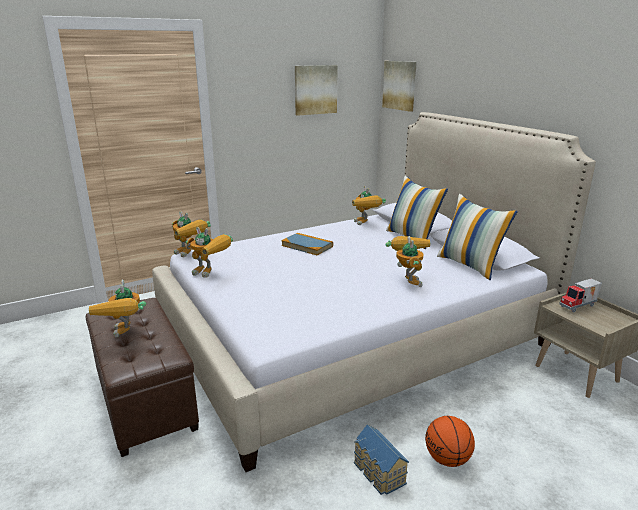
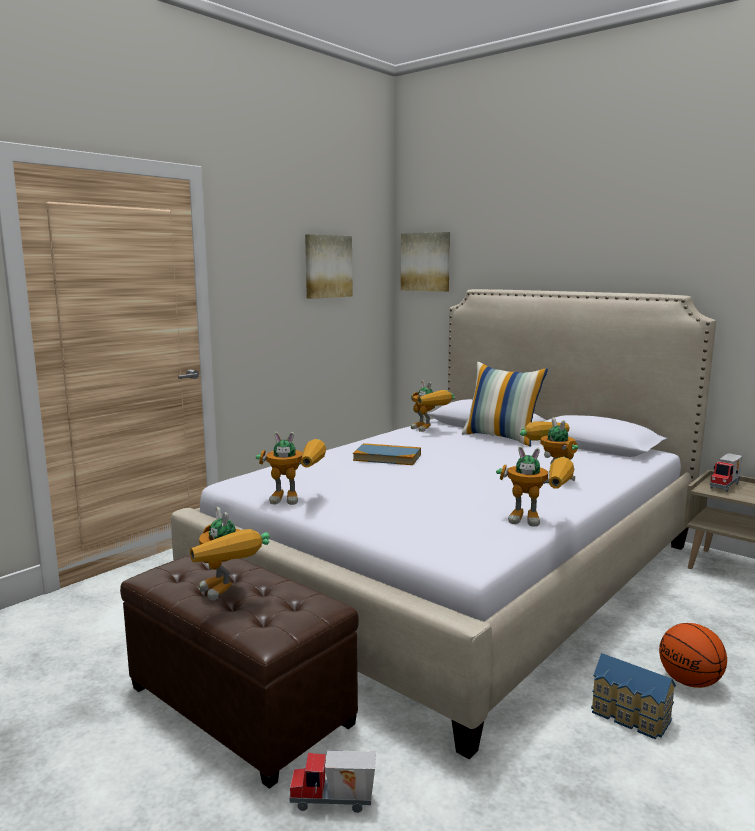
camera: 20 degrees left, 10 degrees down
(147, 476) = (333, 802): none -> toy truck
(190, 254) = (237, 483): toy robot -> toy robot (538, 521)
(470, 265) = (598, 455): pillow -> none

